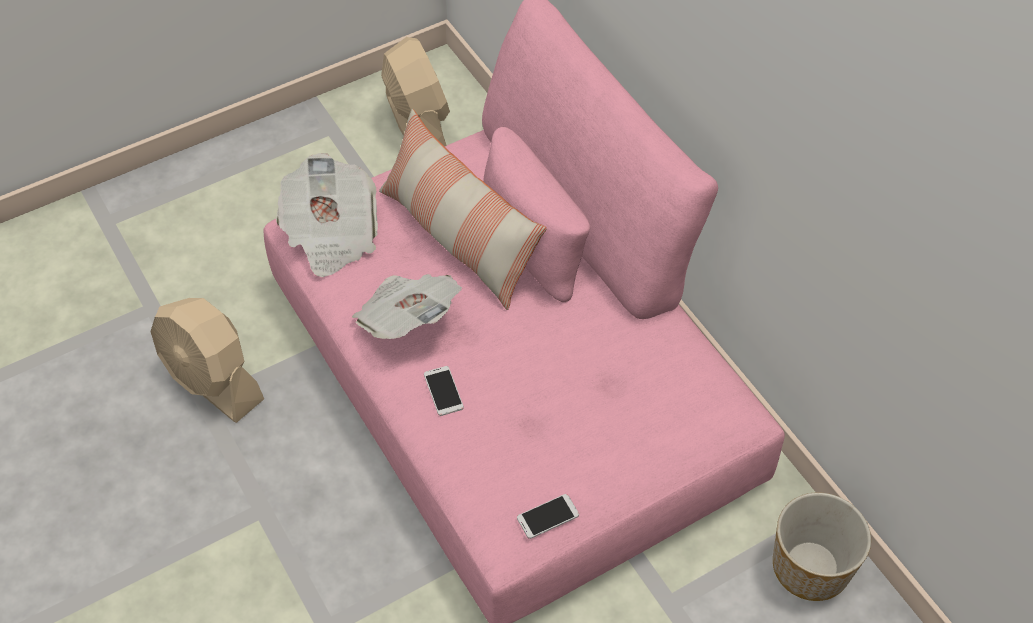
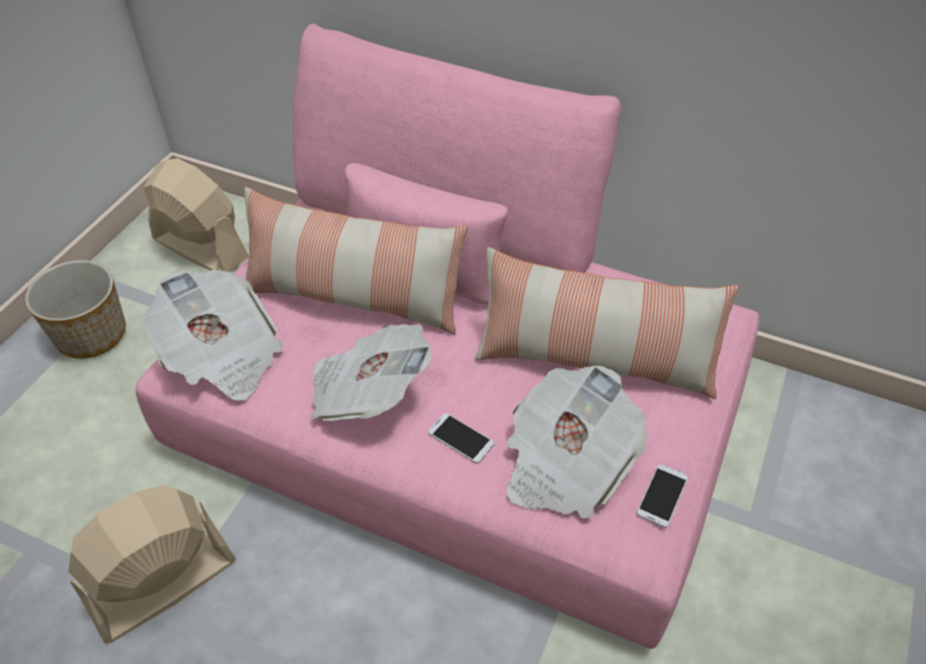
camera: 35 degrees left, 5 degrees down
(212, 381) = (162, 585): beige fan -> beige fan turned 135 degrees clockwise
(500, 453) = (565, 464): none -> newspaper
(597, 390) = (595, 359): none -> pillow
(812, 567) = (825, 422): planter -> planter (93, 334)

